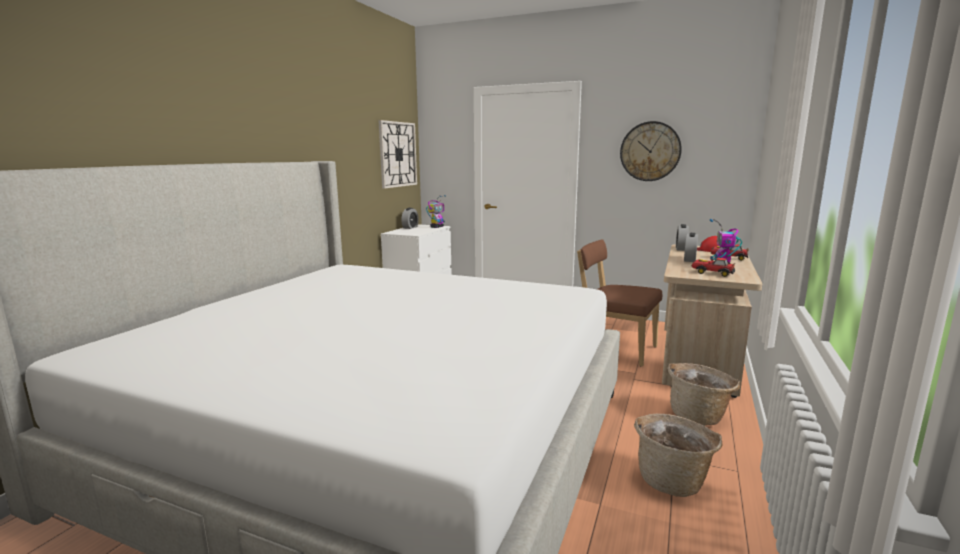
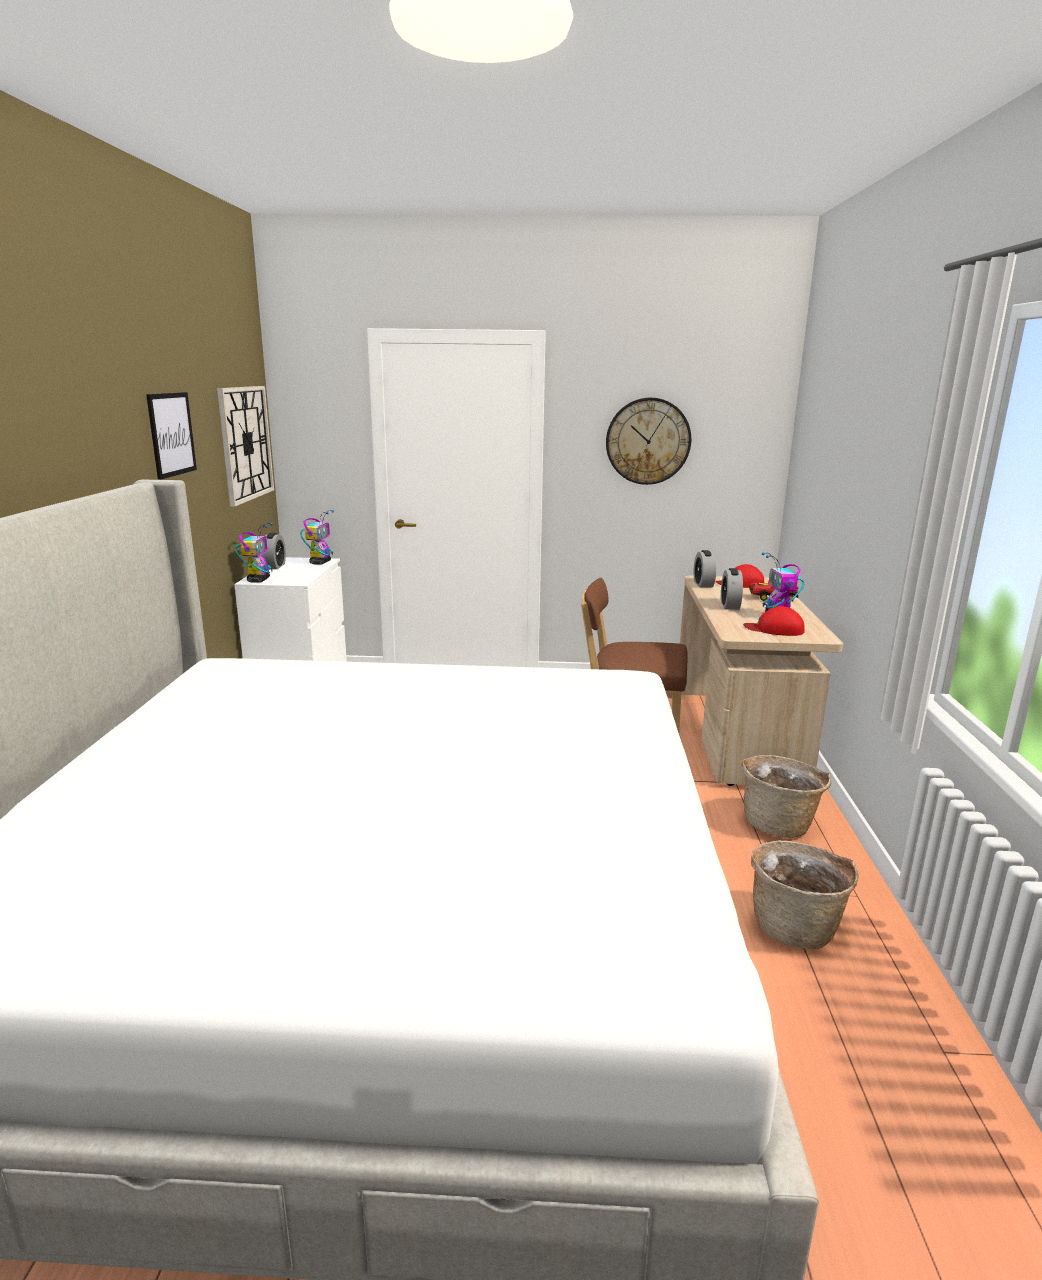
camera: 20 degrees left, 5 degrees up
(341, 140) = (171, 434): none -> picture
(395, 232) = (258, 580): none -> toy robot
(712, 273) = (774, 629): toy car -> red cap

